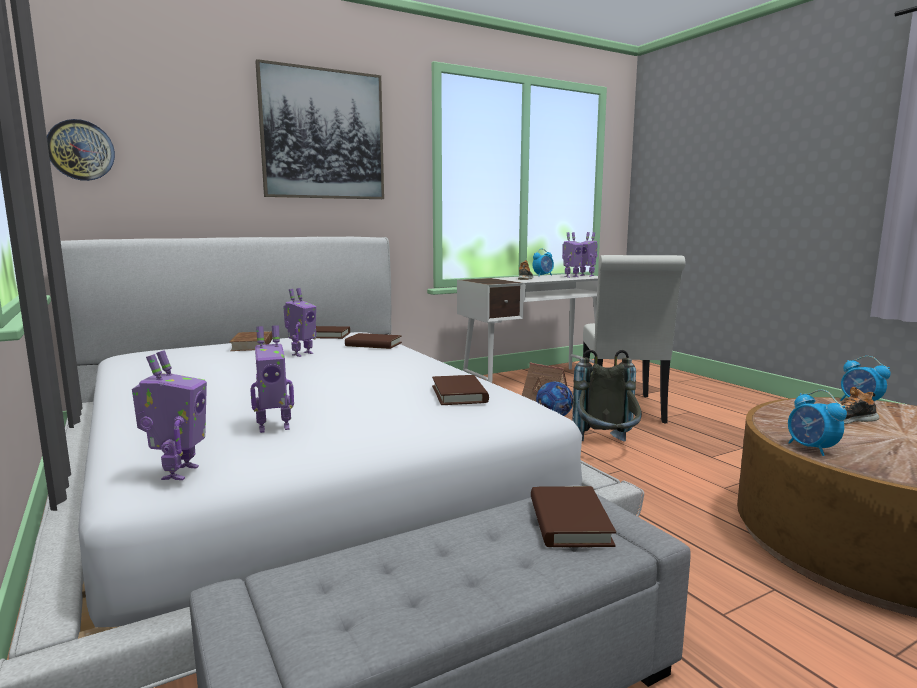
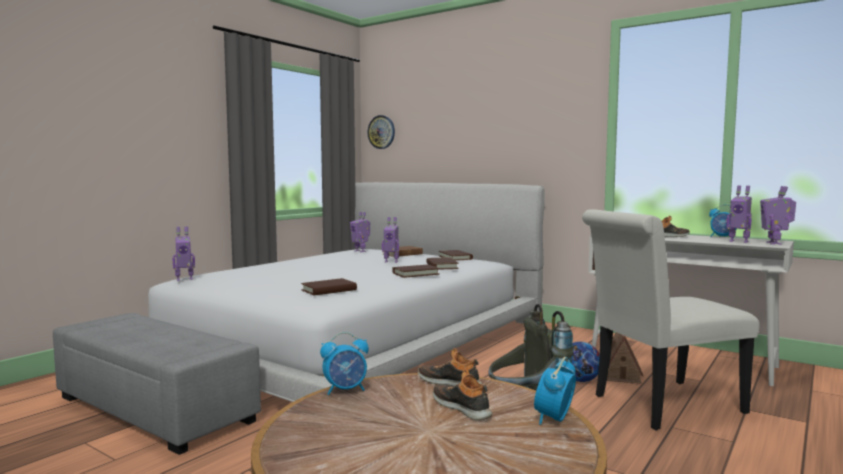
camera: 65 degrees right, 5 degrees down
(274, 427) = (243, 277): toy robot -> toy robot (360, 251)
(323, 135) = (510, 104): picture -> none
(569, 521) = (195, 345): brown book -> brown book (415, 273)
(782, 414) = (450, 383): none -> shoe
(811, 449) = (345, 390): alarm clock -> alarm clock turned 150 degrees counterclockwise

